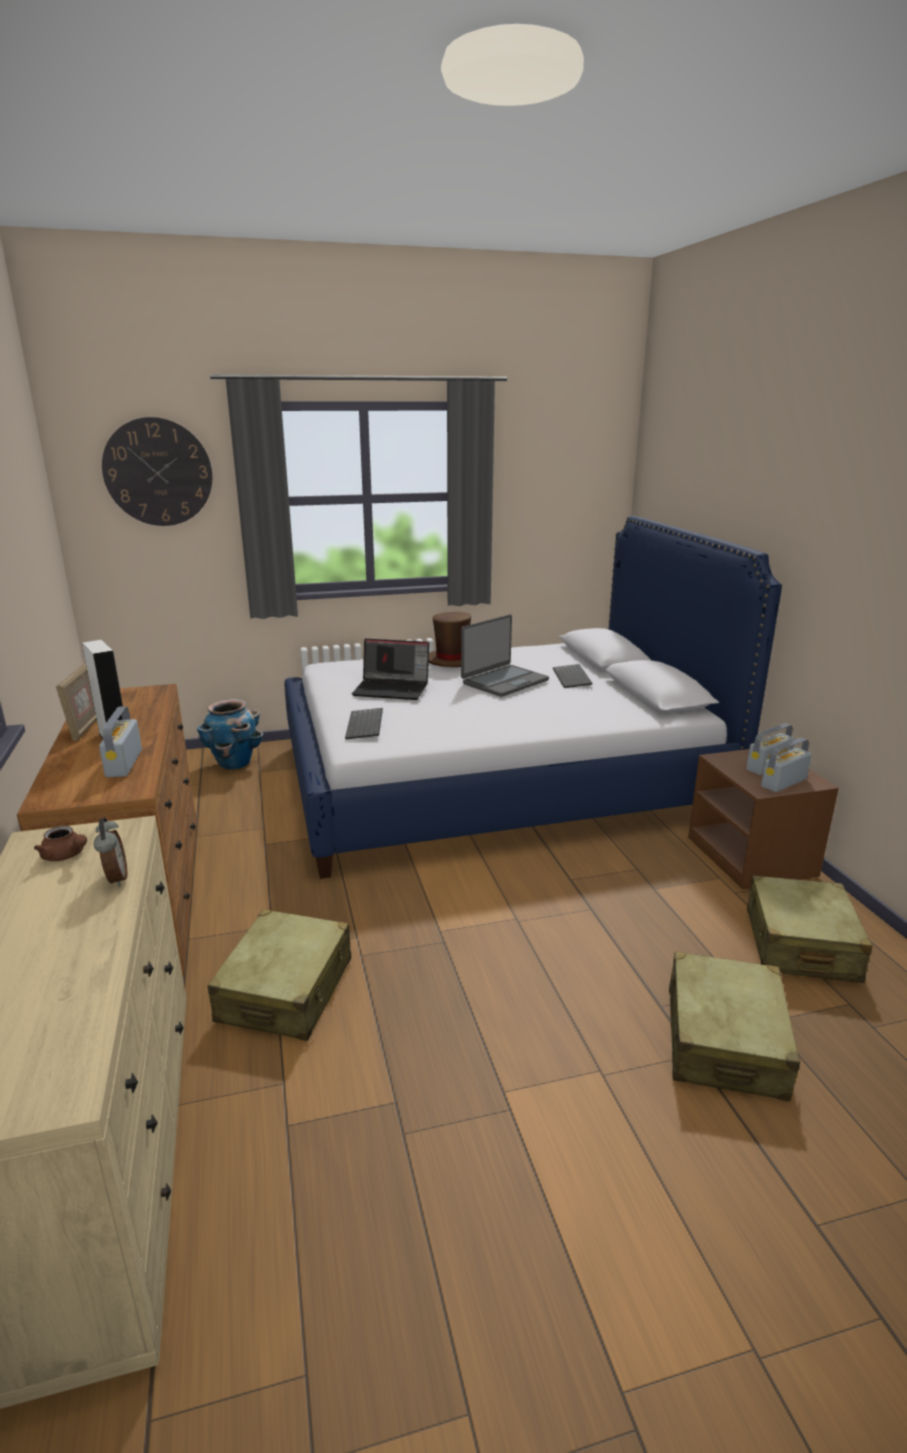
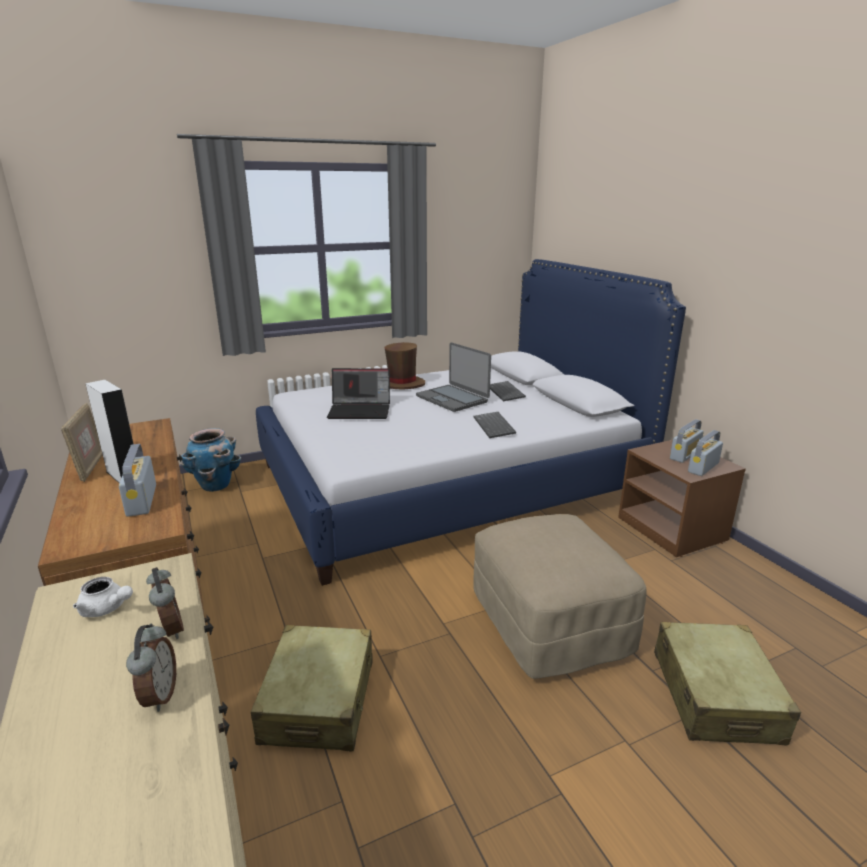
camera: 10 degrees left, 0 degrees up
(66, 856) = (106, 609): brown teapot -> white teapot
(90, 929) = (159, 695): none -> alarm clock
(158, 472) = (130, 225): wall clock -> none
(366, 725) = (349, 444): keyboard -> keyboard (495, 426)
(504, 681) = (452, 399): laptop -> laptop turned 105 degrees clockwise
(560, 944) = (550, 623): none -> beige ottoman
(800, 945) = (738, 600): beige suitcase -> none

